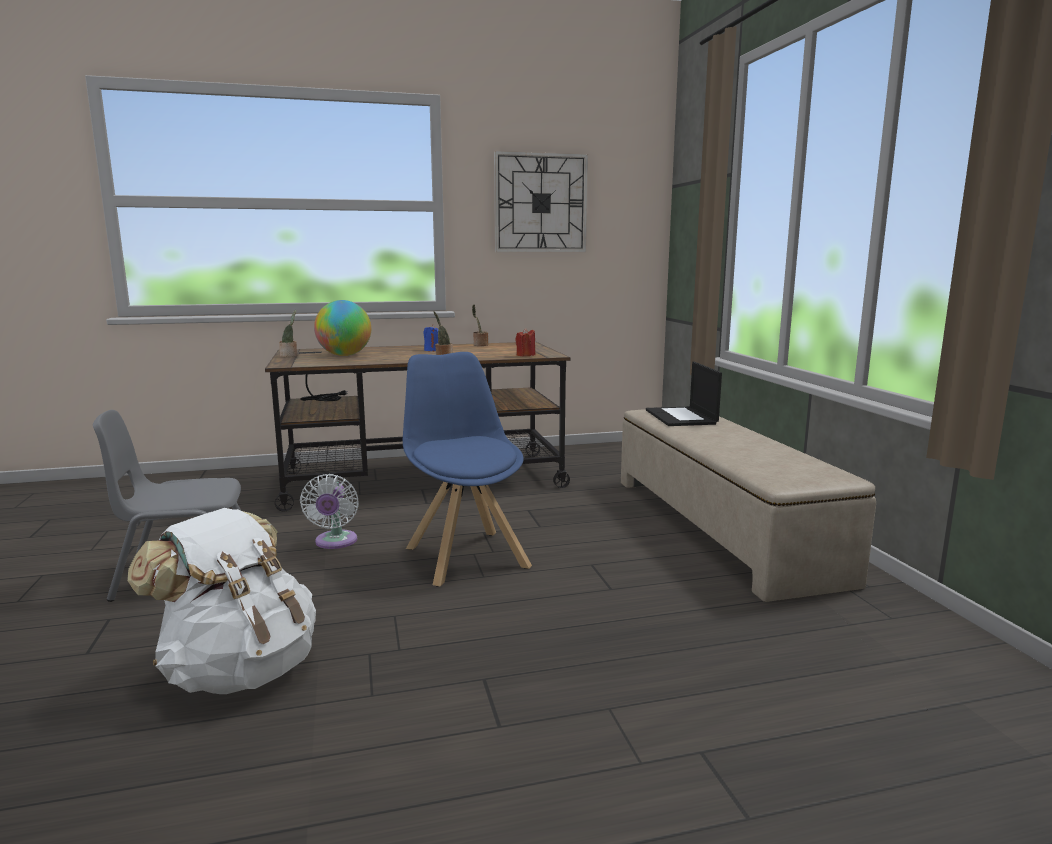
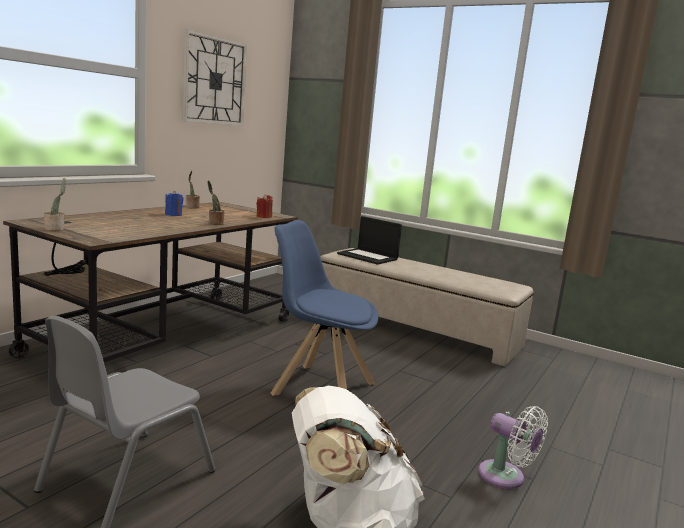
camera: 45 degrees left, 0 degrees up
(335, 542) = (206, 408): white fan -> white fan (505, 477)
(344, 355) = (112, 225): globe -> none

